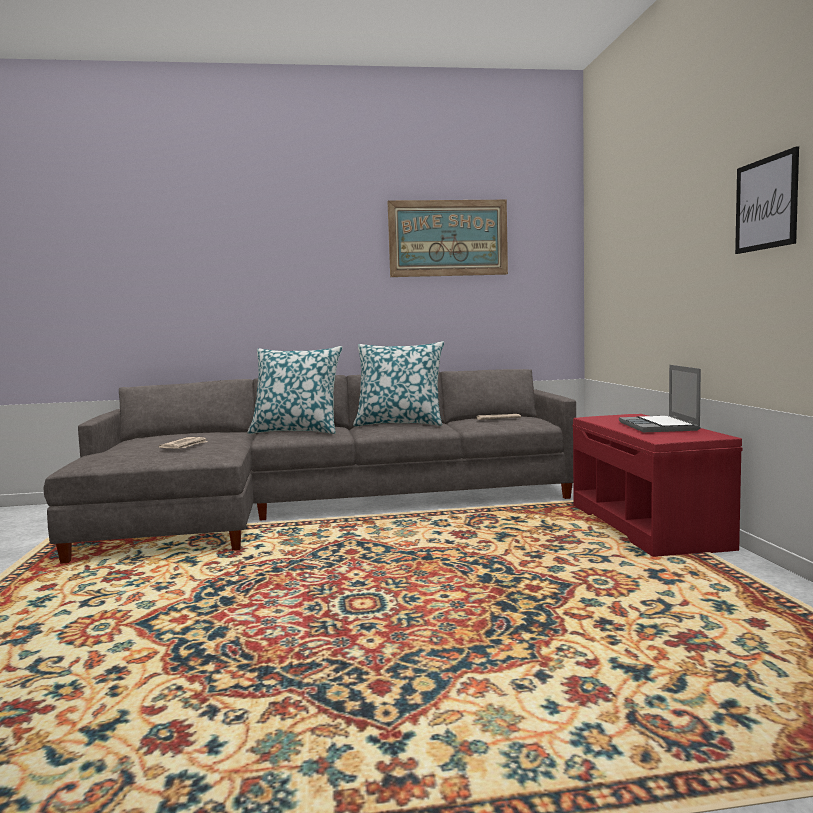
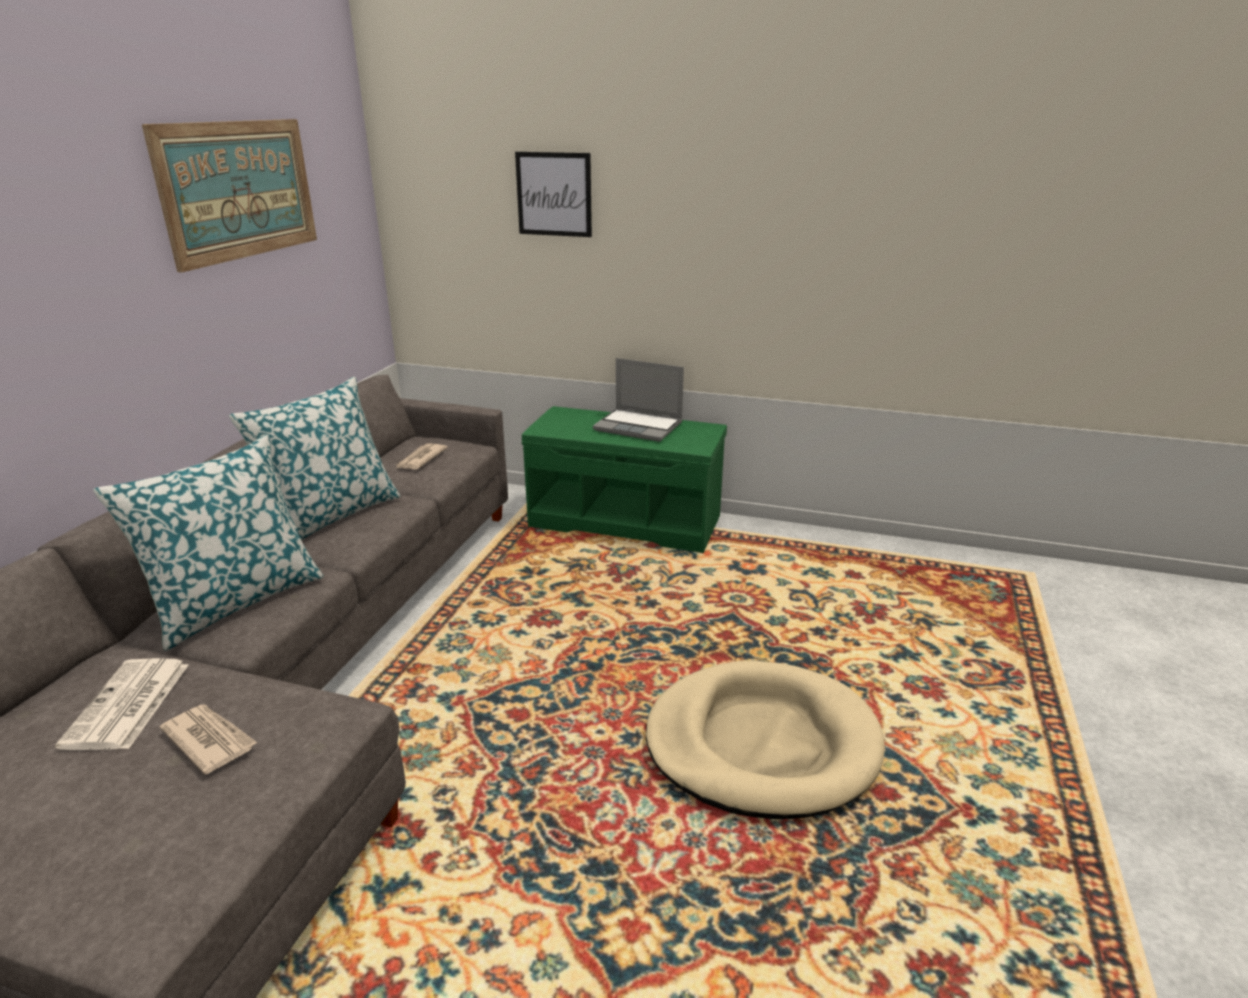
camera: 65 degrees left, 20 degrees up
(202, 436) = (127, 706): none -> newspaper
(398, 626) = (761, 744): none -> beige dog bed
(649, 526) = (627, 520): red bench -> green bench
(766, 203) = (756, 213): picture -> picture (554, 194)

